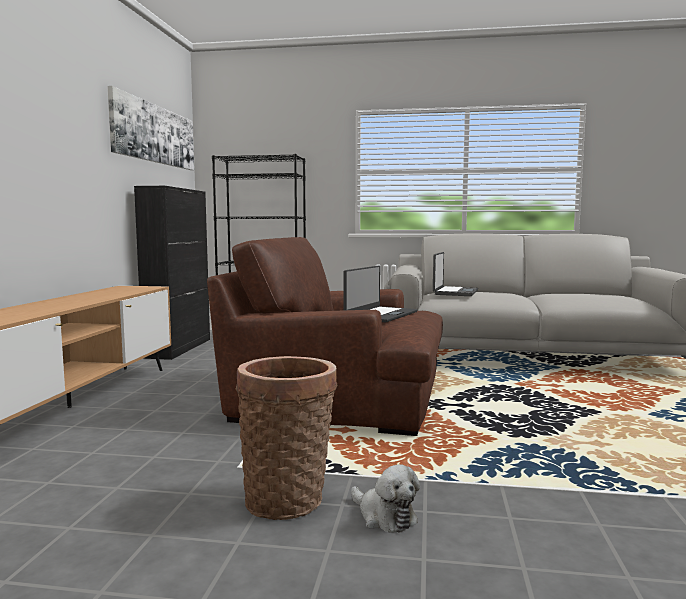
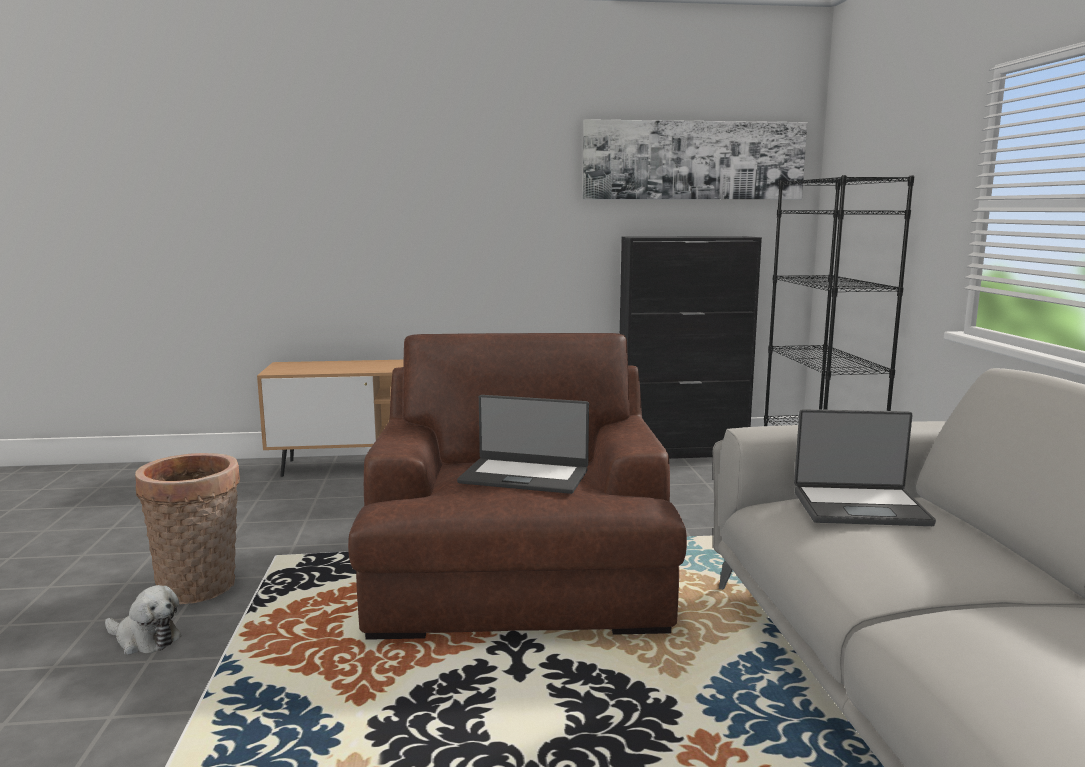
camera: 75 degrees right, 5 degrees up
(384, 516) = (145, 639): plush toy -> plush toy turned 105 degrees counterclockwise

